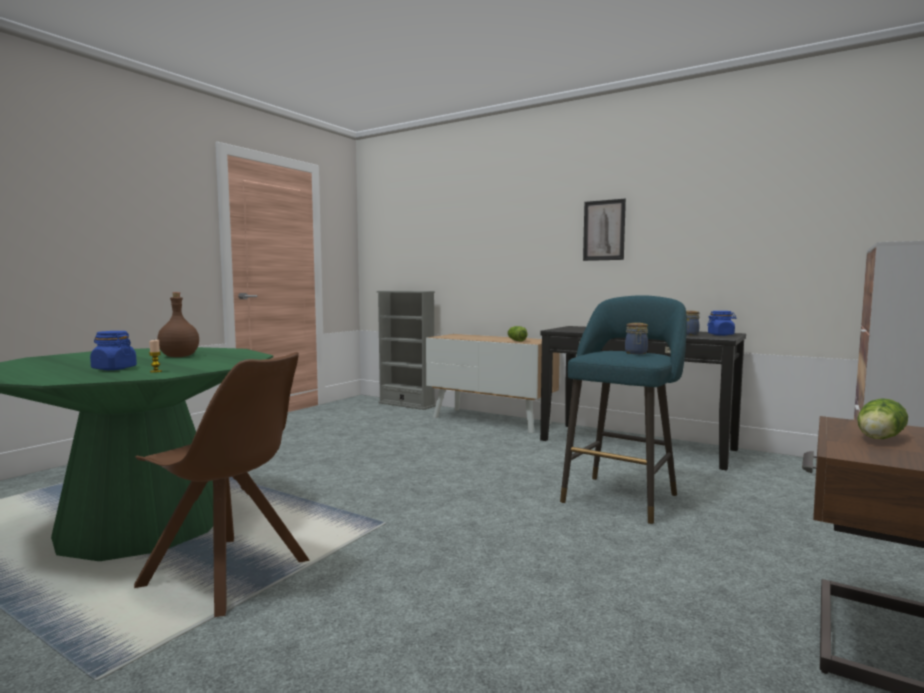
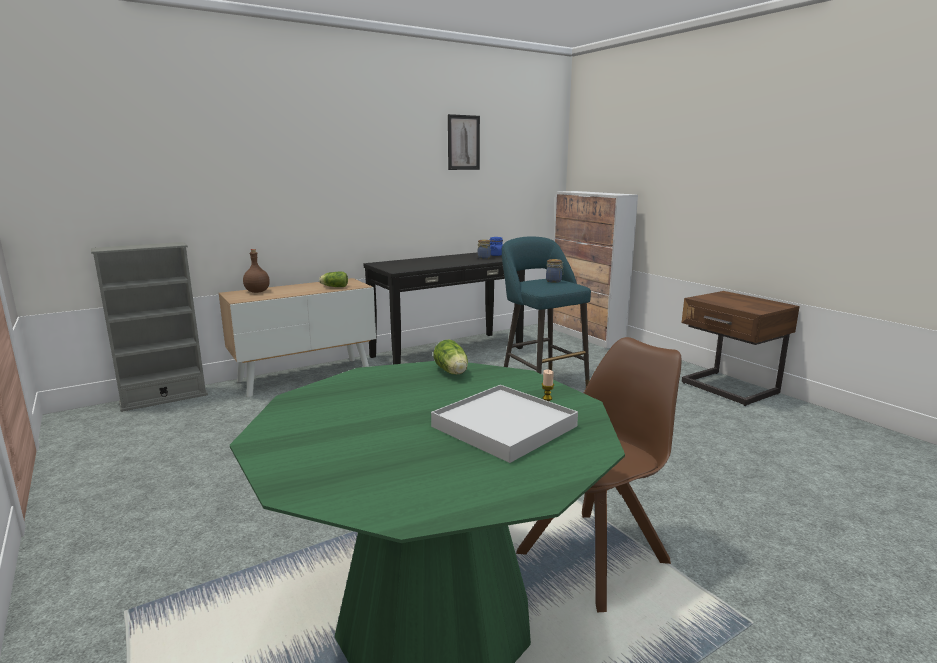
camera: 65 degrees left, 10 degrees up
(114, 368) = (504, 426): blue jar -> white tray
(180, 356) = (412, 397): brown bottle -> brown bottle (258, 291)
(604, 230) = (385, 169): picture -> picture (463, 142)
(878, 438) = (731, 302): lettuce -> lettuce (452, 372)

